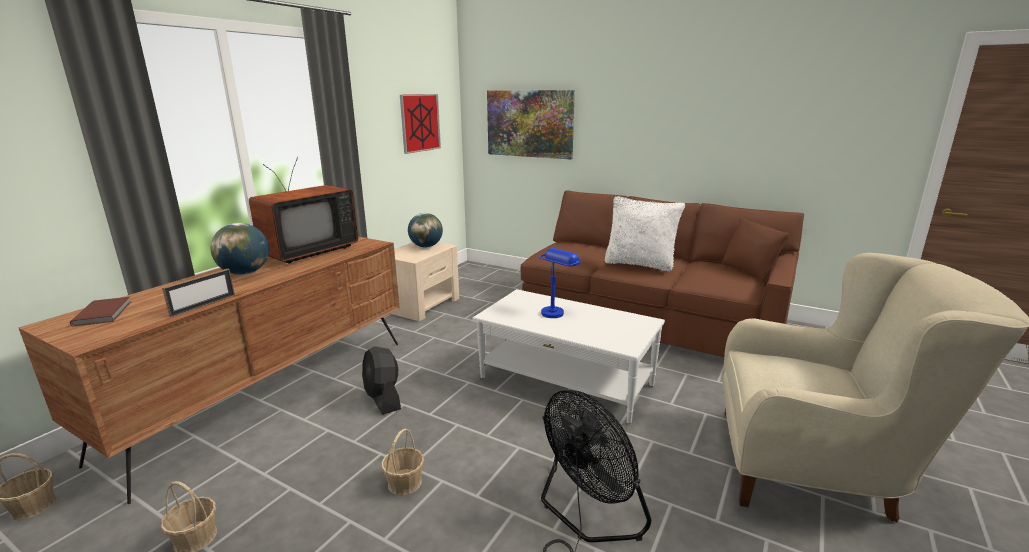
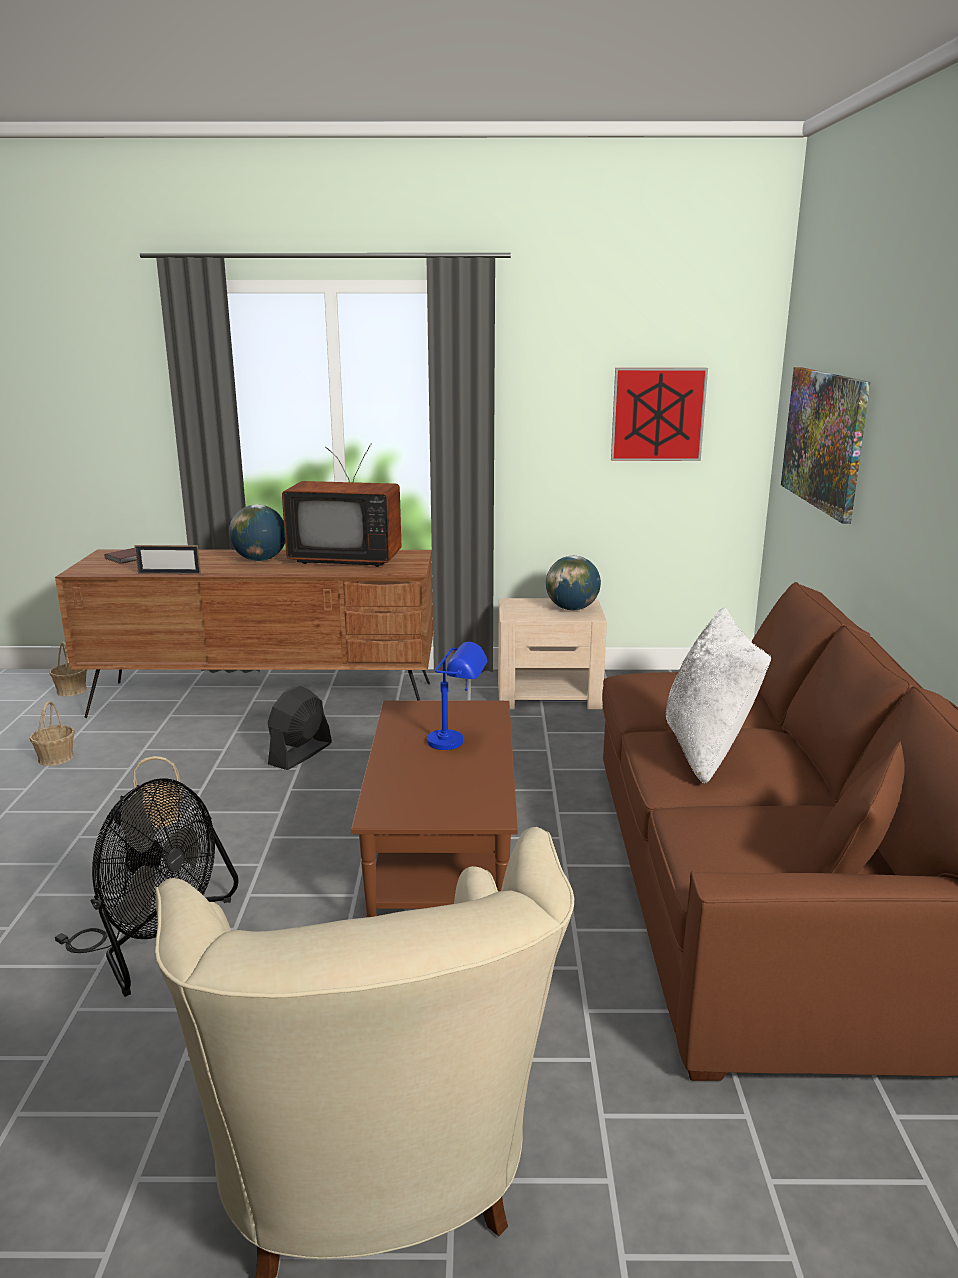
camera: 60 degrees right, 0 degrees up
(566, 381) = (442, 857): white coffee table -> brown coffee table

